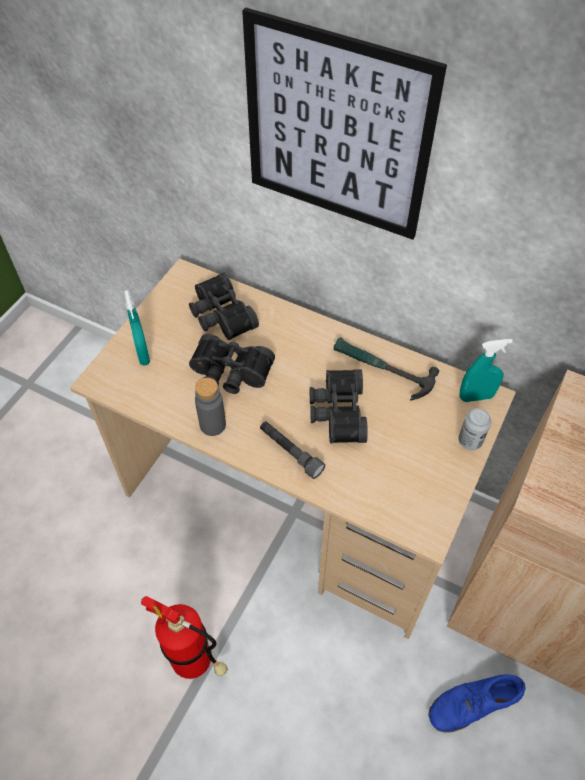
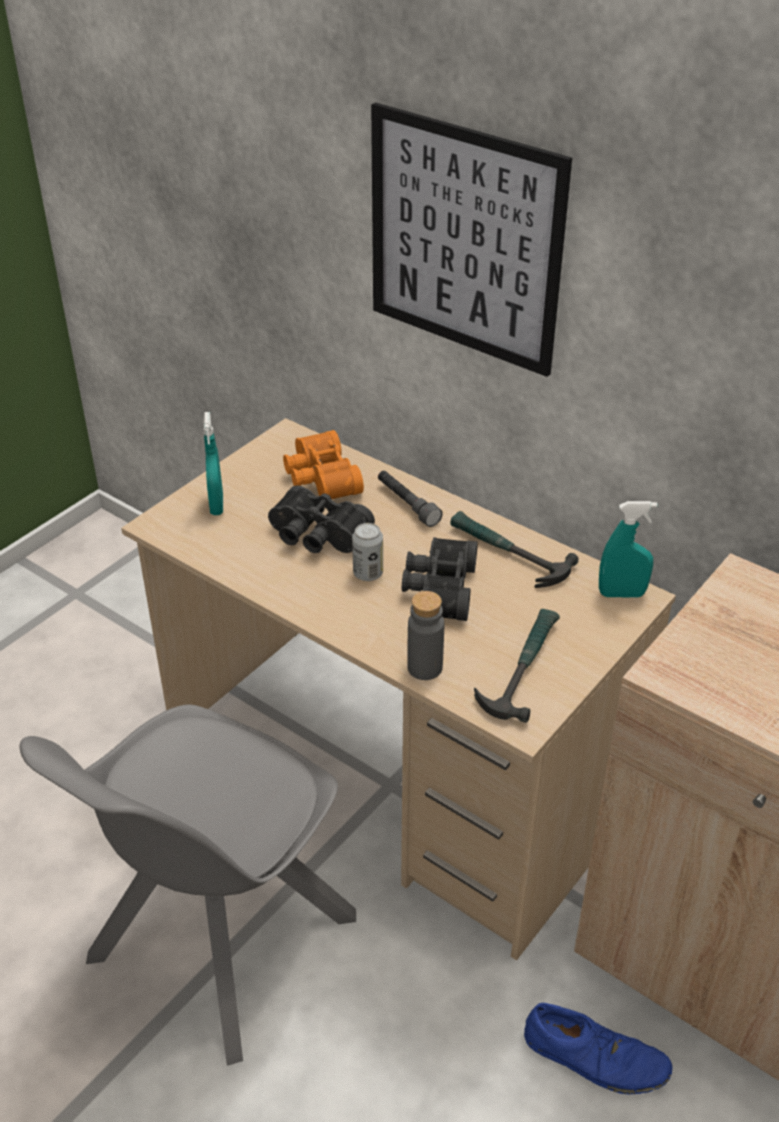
camera: 10 degrees right, 15 degrees down
(196, 662) = (217, 943): fire extinguisher -> grey chair
(213, 425) = (282, 583): grey bottle -> grey bottle (425, 667)
(220, 316) = (319, 479): black binoculars -> orange binoculars
(290, 452) = (370, 621): grey flashlight -> grey flashlight (407, 504)
(416, 480) = (521, 668): none -> hammer
(470, 441) = (601, 637): can -> can (368, 573)
(474, 703) = (595, 1057): blue shoe -> blue shoe turned 150 degrees counterclockwise

